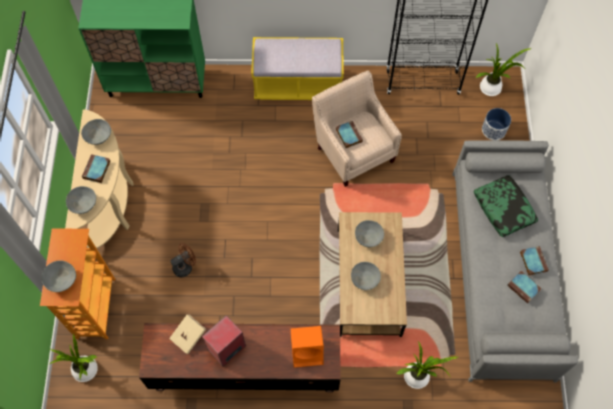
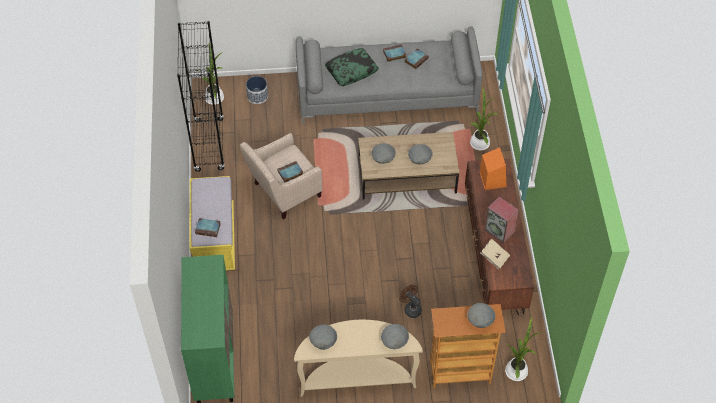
camera: 95 degrees left, 10 degrees down
(97, 170) = (359, 336): book -> book (208, 229)

